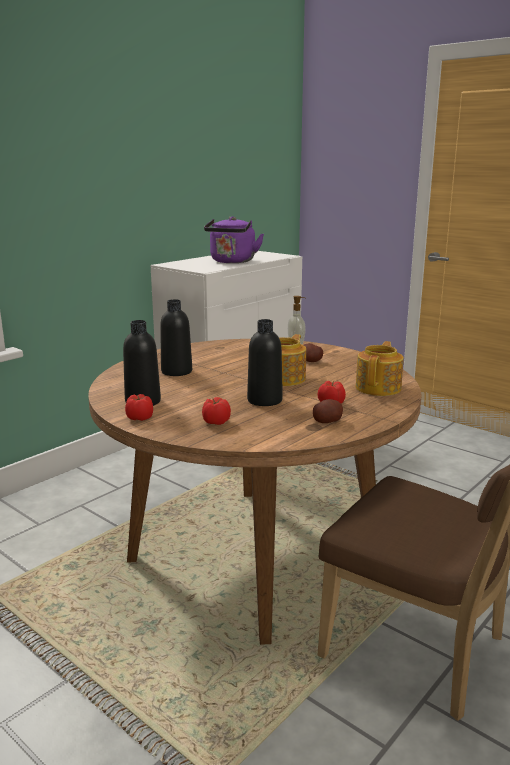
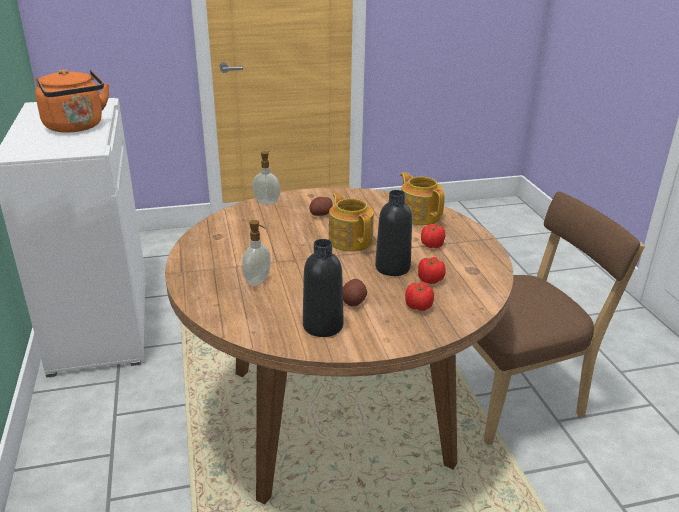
camera: 55 degrees left, 10 degrees up
(140, 418) = (366, 341): tomato -> tomato (430, 279)
(176, 371) = (258, 281): black bottle -> soap dispenser
(232, 262) = (76, 127): purple kettle -> orange kettle
(327, 421) = (467, 261): potato -> potato (353, 301)

